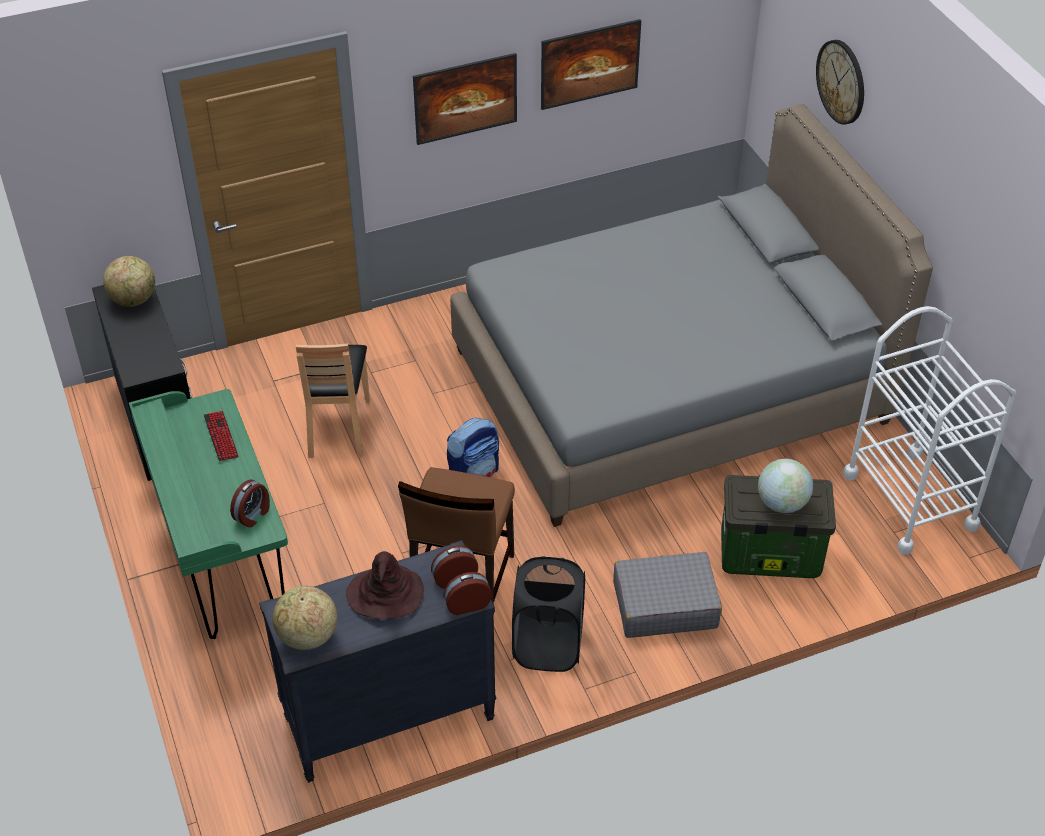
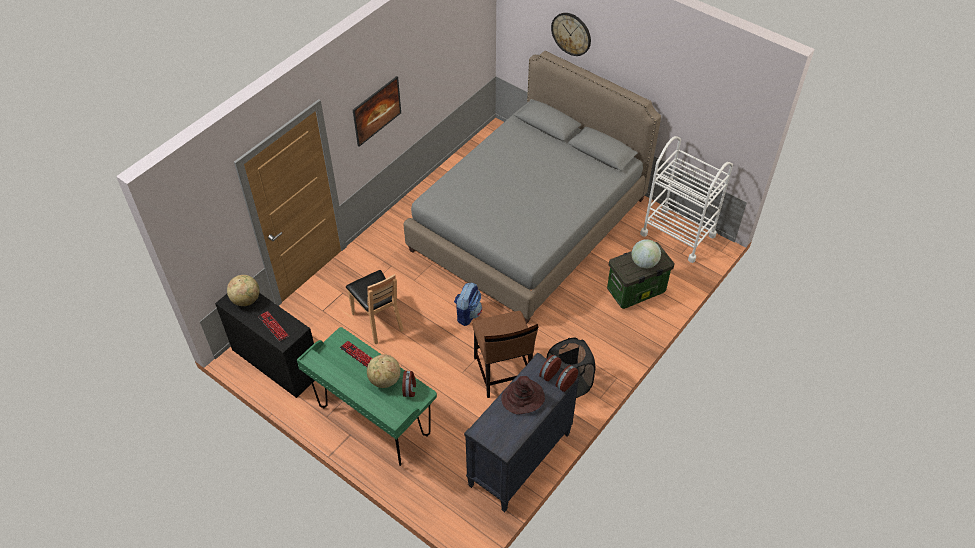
camera: 30 degrees left, 5 degrees up
(139, 349) = (273, 326): none -> keyboard
(307, 636) = (502, 438): globe -> globe (384, 380)
(589, 80) = (429, 76): picture -> none
(664, 605) = (606, 338): grey suitcase -> none

